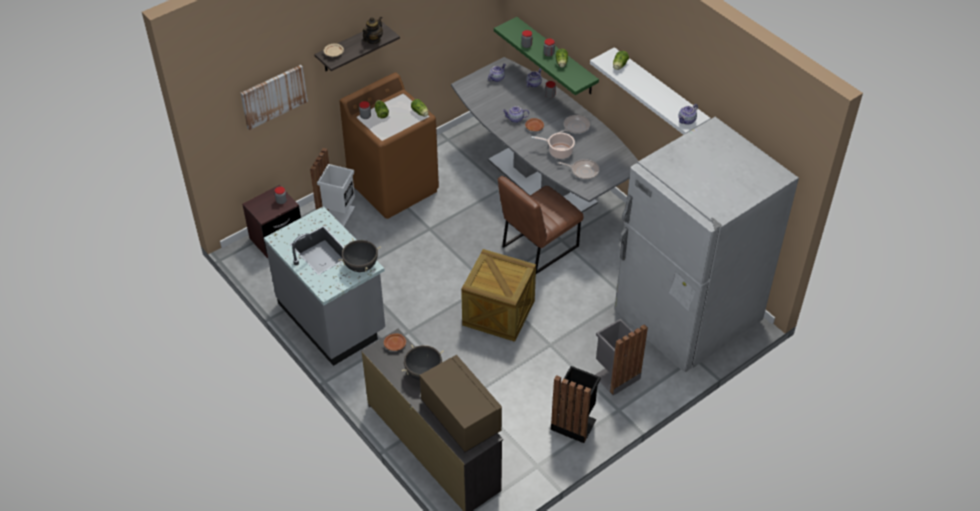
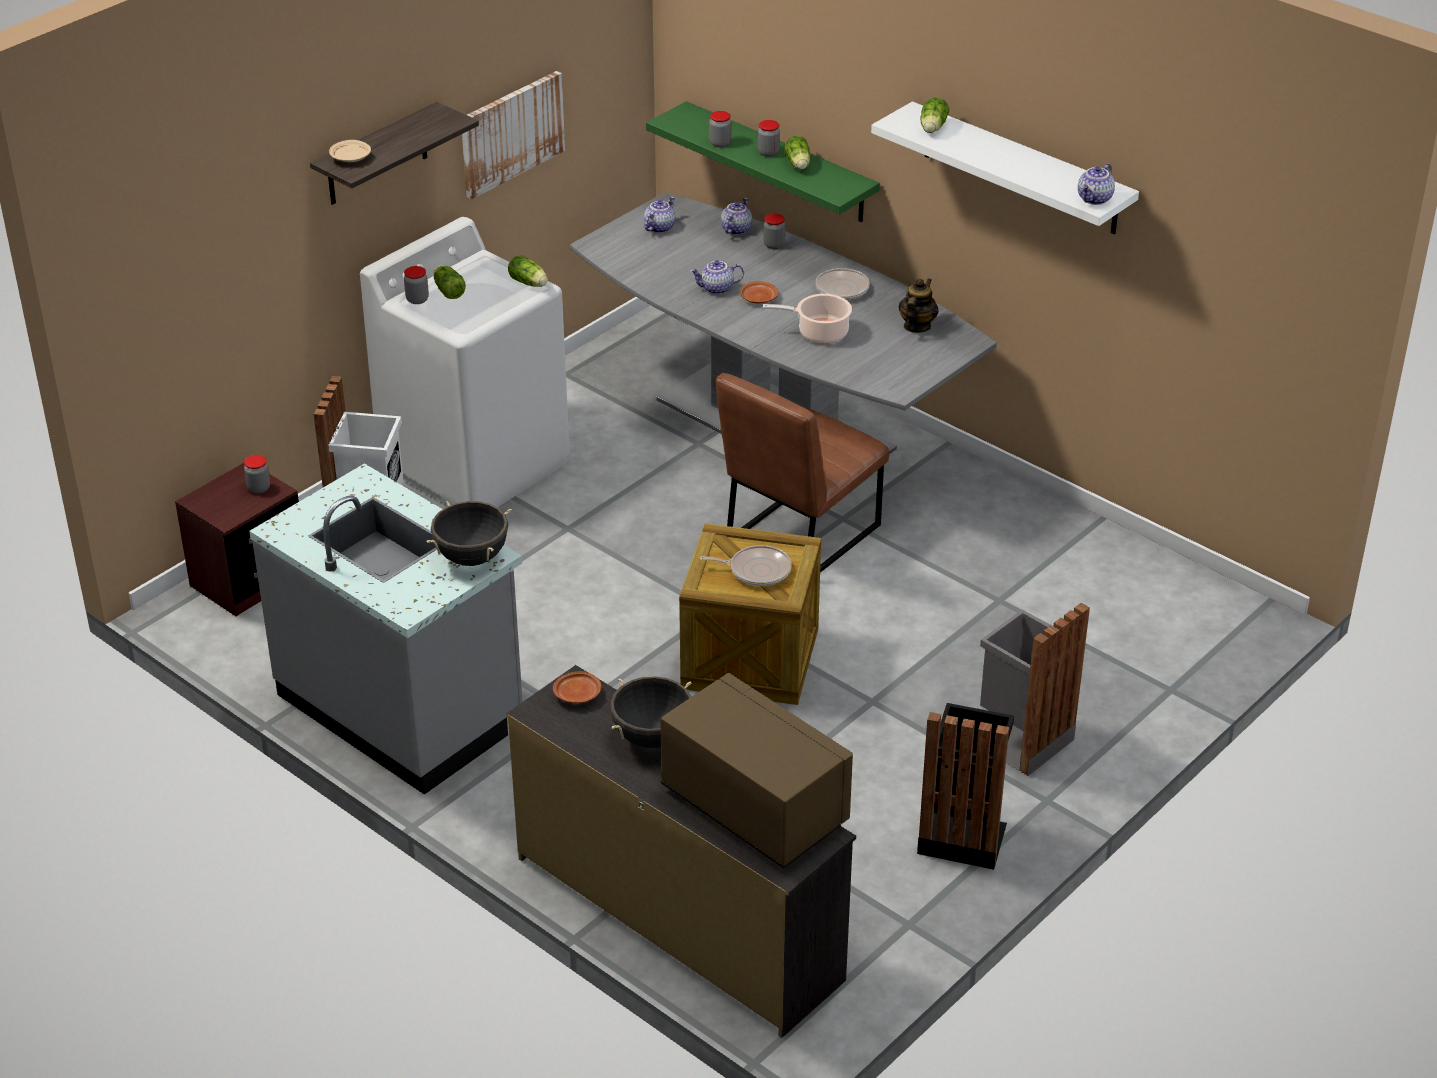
camera: 10 degrees left, 10 degrees down
(273, 96) = (233, 254): picture -> picture (511, 133)
(373, 40) = (426, 131): teapot -> teapot (916, 326)
(394, 187) = (476, 464): brown washing machine -> white washing machine
(583, 171) = (878, 359): frying pan -> frying pan (756, 570)
(688, 316) = (1135, 620): white fridge -> none

